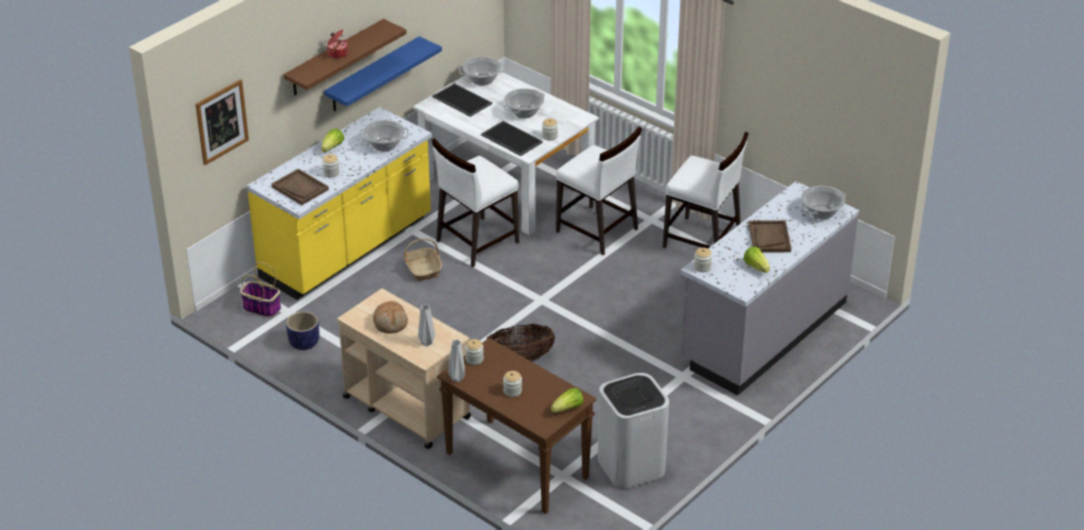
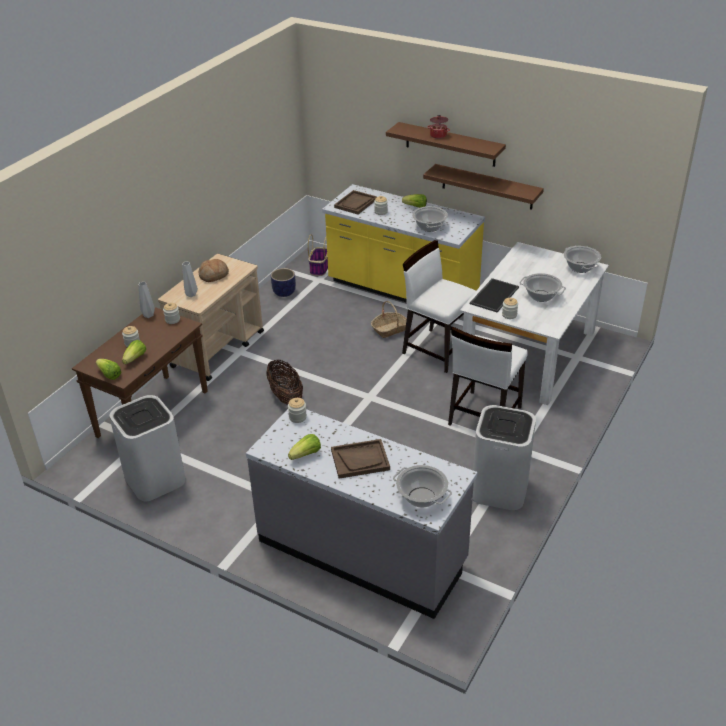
camera: 80 degrees right, 0 degrees up
(221, 121) = (340, 120): picture -> none
(373, 75) = (487, 187): blue shelf -> brown shelf
(461, 100) = (540, 262): tray -> none
(543, 389) = (135, 358): none -> lettuce
(702, 241) = (499, 489): white chair -> white trash can

